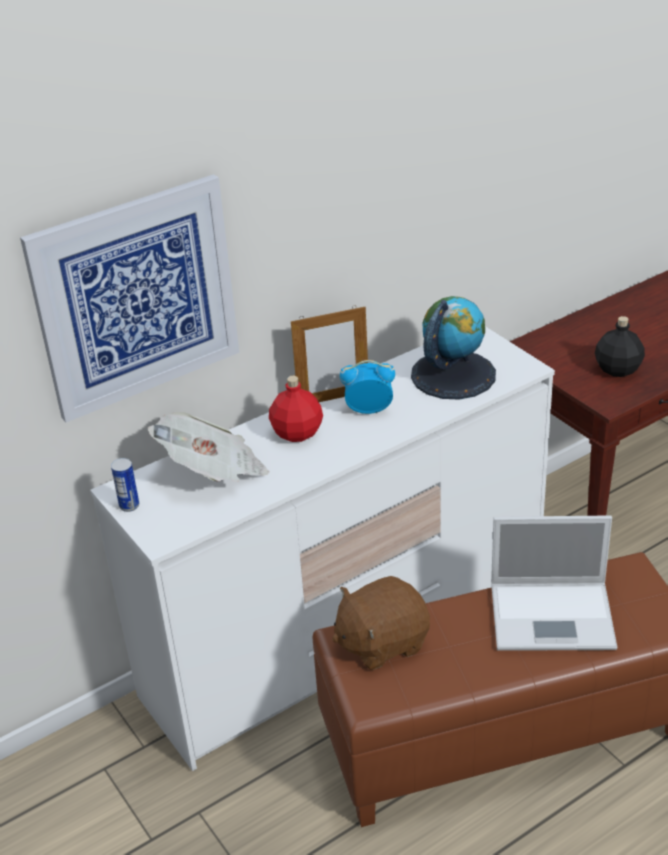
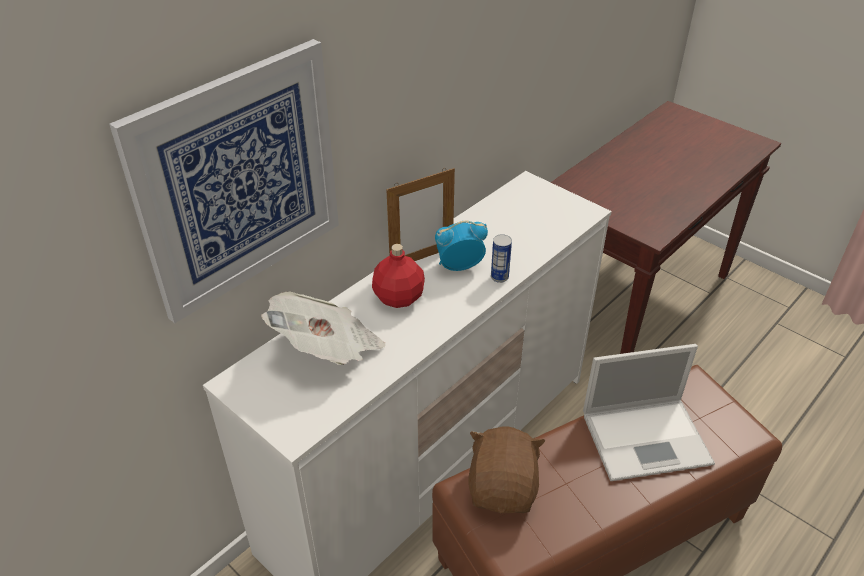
camera: 15 degrees left, 5 degrees up
(129, 505) = (250, 399): can -> can (499, 277)
(381, 642) = (503, 488): brown plush toy -> brown plush toy turned 135 degrees clockwise
(453, 374) = (523, 223): globe -> none
(618, 369) = (648, 203): black bottle -> none

